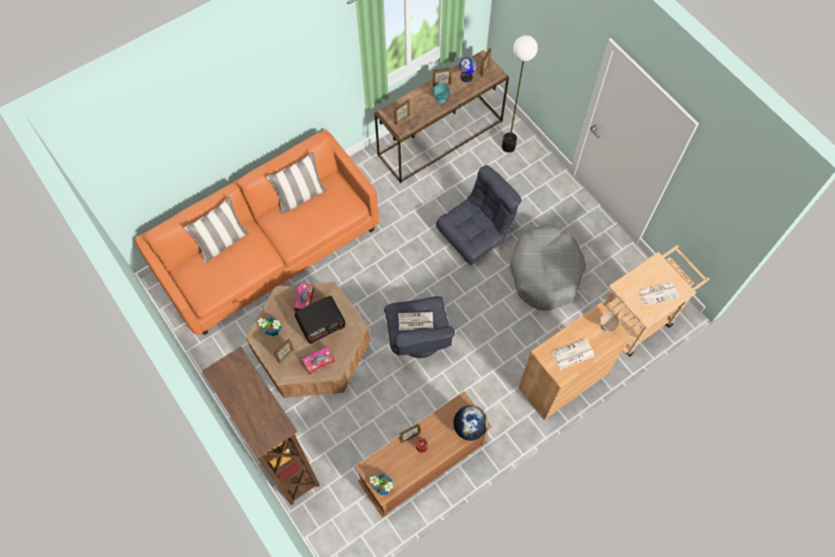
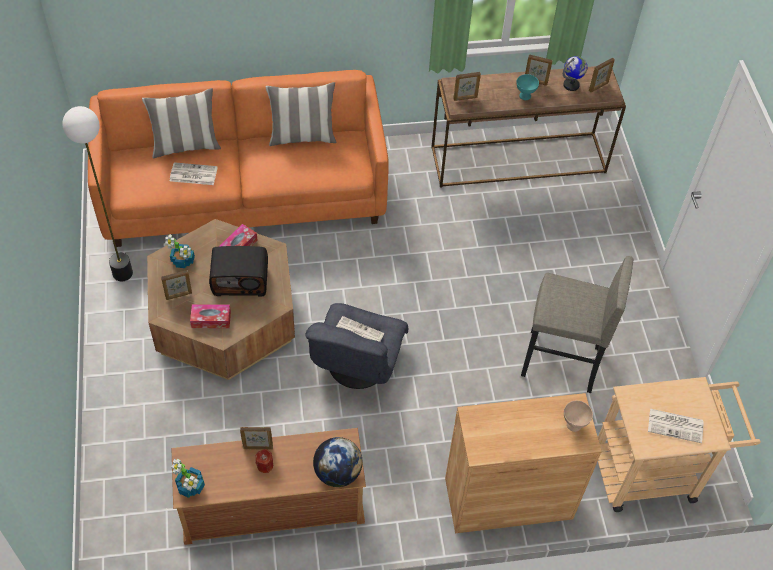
camera: 25 degrees right, 10 degrees down
(284, 461) = (114, 422): brown bookcase -> none
(475, 234) = (497, 281): grey armchair -> none
(508, 146) = (597, 203): floor lamp -> floor lamp (122, 273)
(545, 272) = (560, 362): grey dog bed -> grey stool
(572, 354) = (509, 436): newspaper -> newspaper (193, 174)

